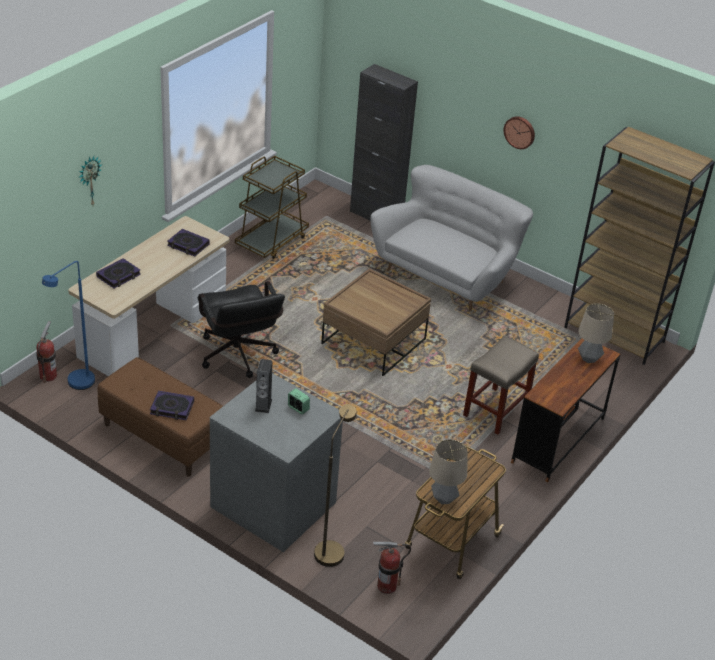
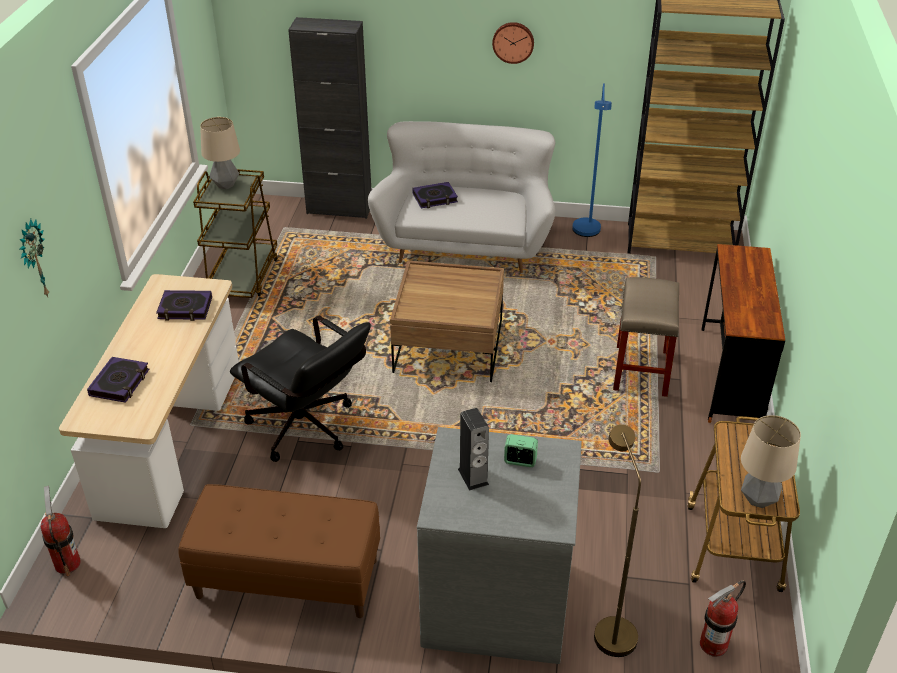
camera: 25 degrees left, 0 degrees up
(76, 385) = (118, 559): blue floor lamp -> blue floor lamp (587, 233)
(172, 408) = (307, 535): book -> book (435, 198)
(588, 358) = (747, 265): table lamp -> table lamp (225, 185)

